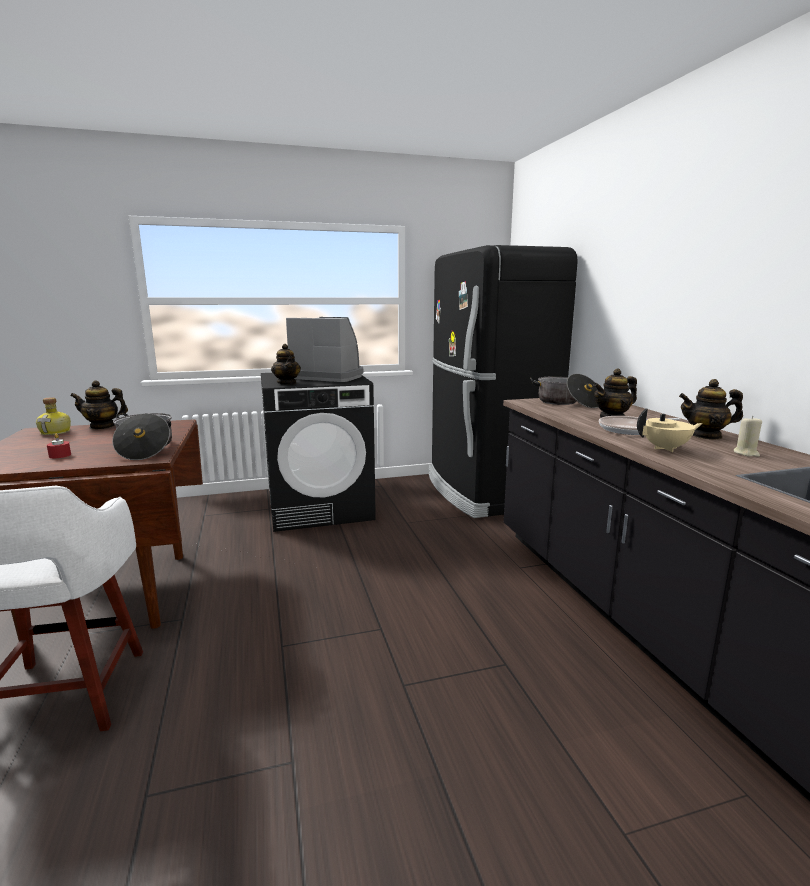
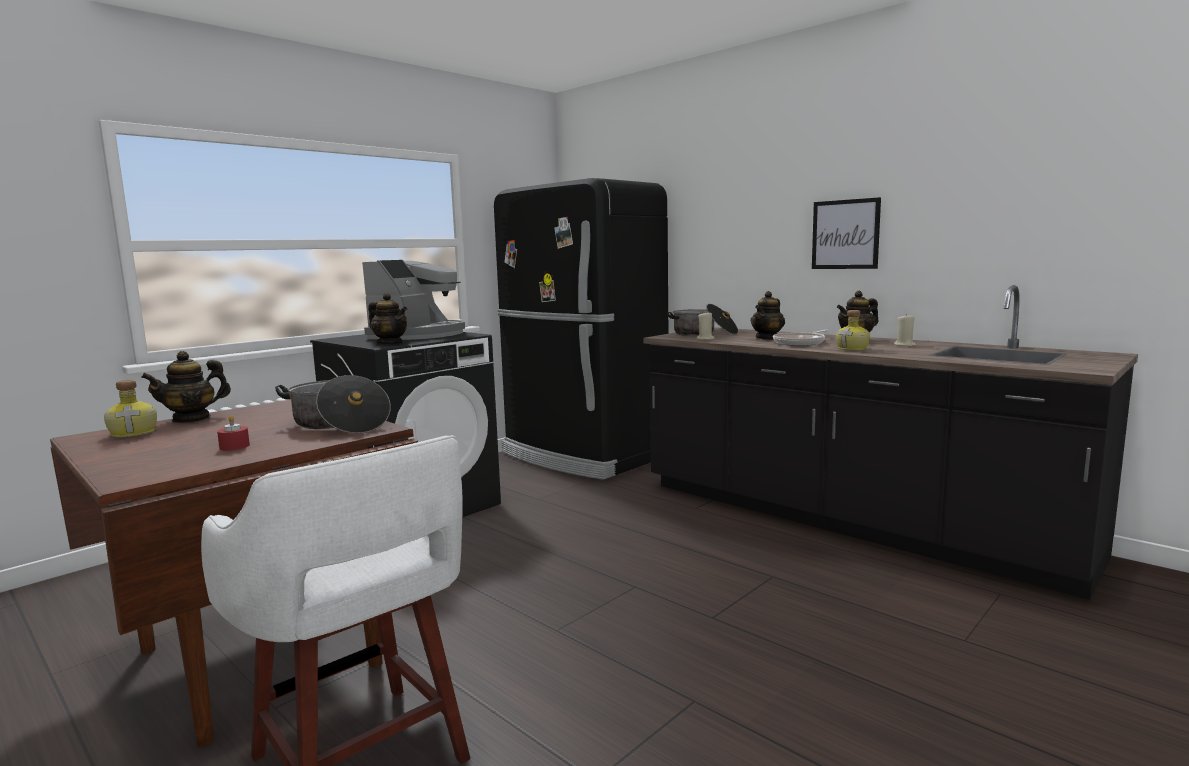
camera: 30 degrees left, 5 degrees down
(328, 377) = (419, 335): coffee machine -> coffee machine turned 120 degrees clockwise
(551, 409) = (705, 339): none -> beige candle
(666, 448) = (853, 349): beige teapot -> bottle
(727, 310) = (845, 234): none -> picture

